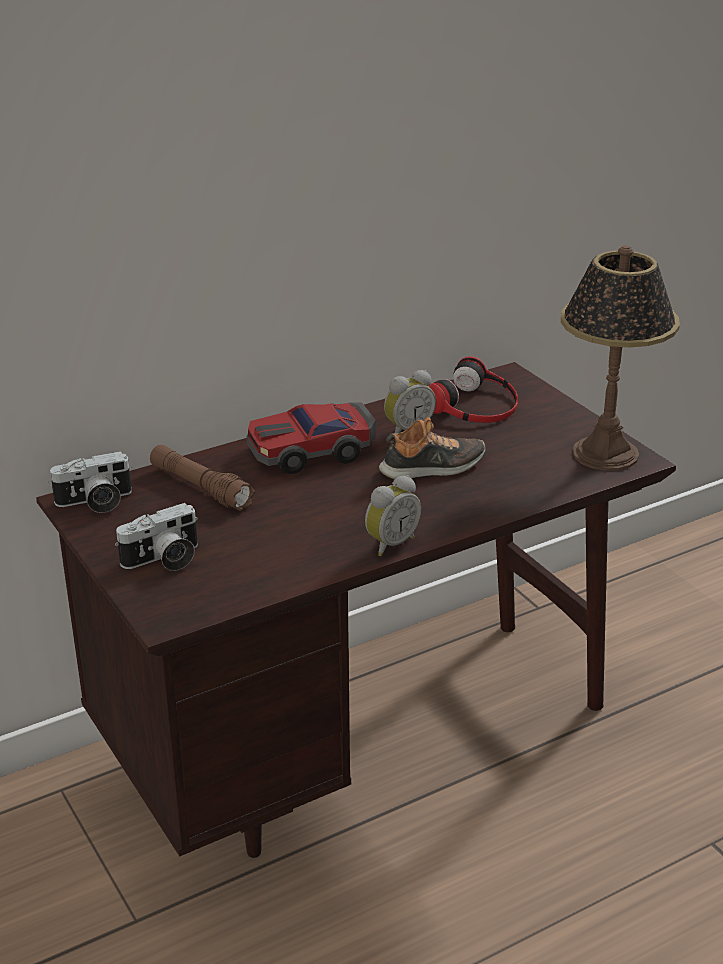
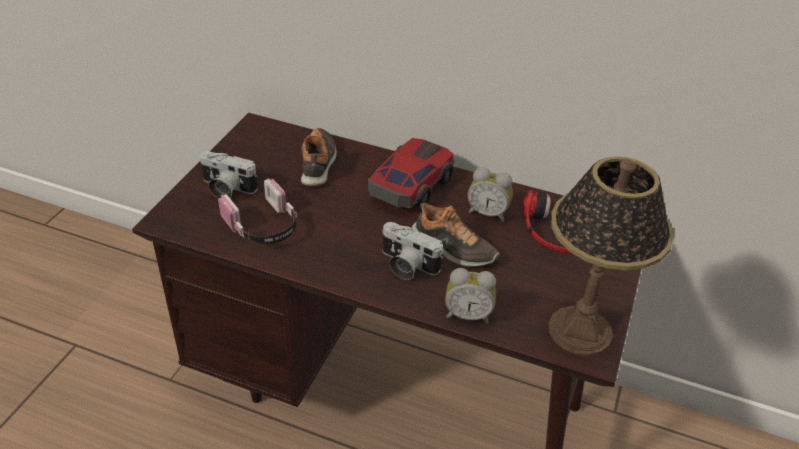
camera: 50 degrees right, 10 degrees up
(95, 502) = (262, 134): camera -> camera (406, 265)
(201, 488) = (318, 163): brown flashlight -> shoe
(262, 558) = (263, 226): none -> headphones
(311, 451) = (409, 185): toy car -> toy car turned 90 degrees clockwise
(390, 543) = (334, 274): alarm clock -> alarm clock (468, 314)

